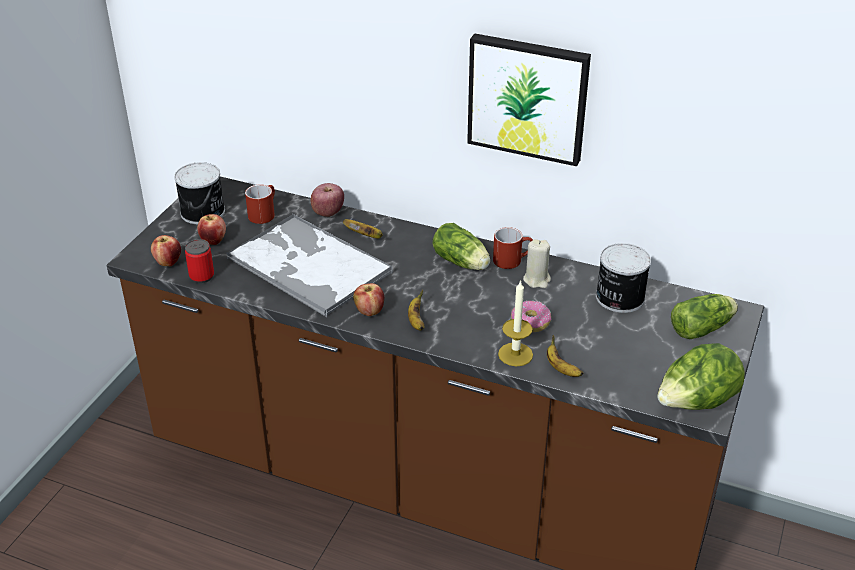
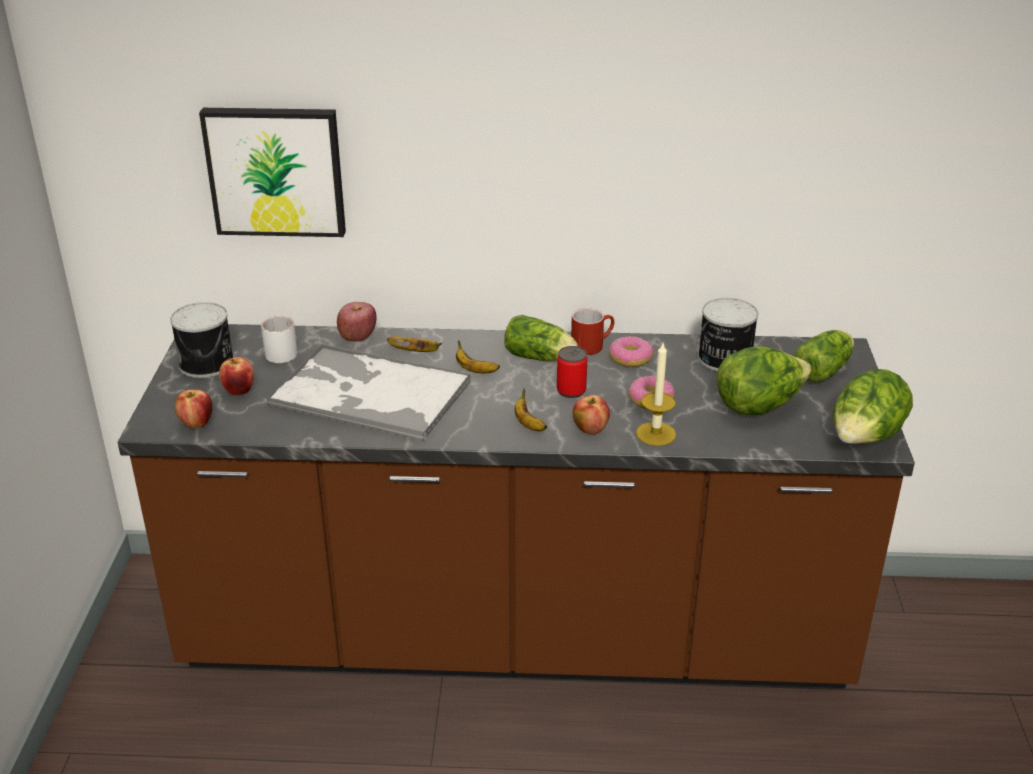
camera: 20 degrees left, 5 degrees down
(201, 276) = (248, 430): can -> can (571, 390)
(263, 213) = (282, 351): red mug -> white mug
(369, 311) = (470, 425): apple -> apple (590, 430)
(528, 97) = (593, 155): picture -> picture (276, 171)
(537, 280) = (630, 359): beige candle -> donut
(561, 368) = (711, 437): banana -> banana (474, 370)
(621, 349) = (759, 406): none -> lettuce

